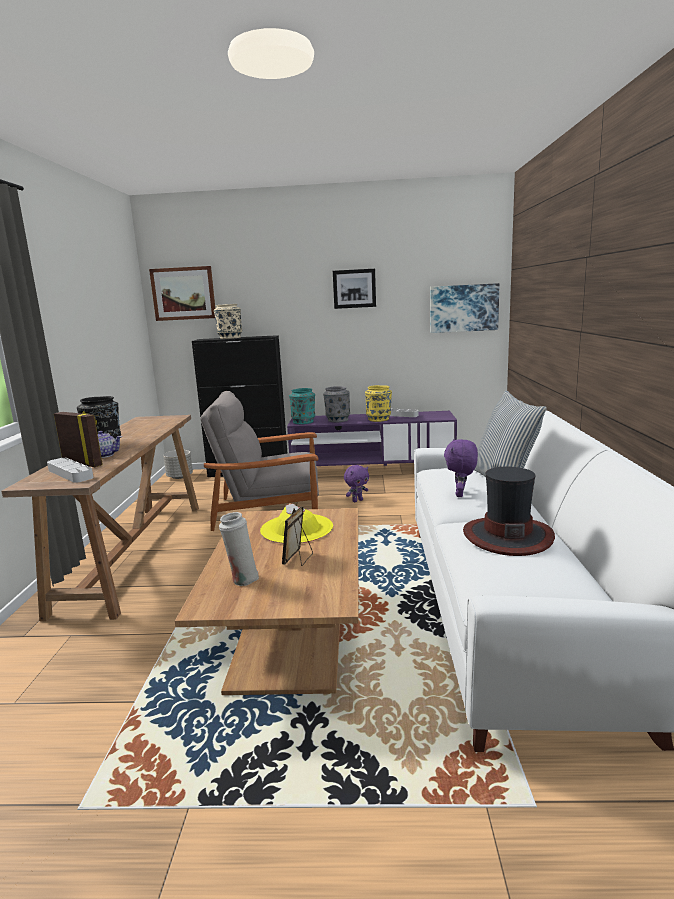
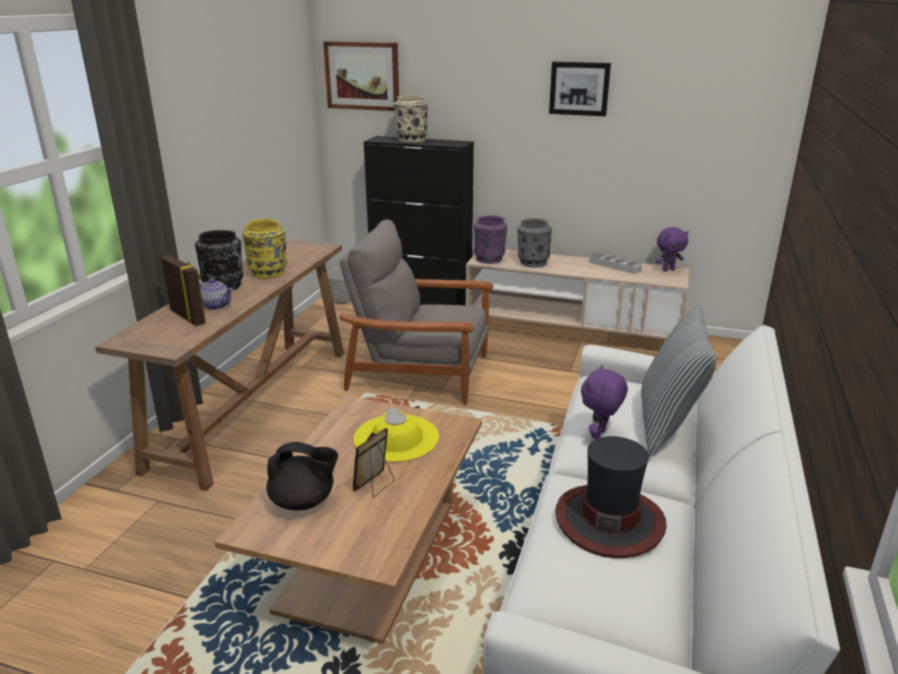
camera: 15 degrees right, 10 degrees up
(70, 474) = (168, 332): grey tray -> none
(242, 579) = (303, 501): white vase -> black teapot
(303, 422) = (489, 259): turquoise vase -> purple vase
(357, 500) = (530, 377): purple plush toy -> purple plush toy (668, 269)
(372, 470) = (571, 331): purple tv stand -> beige tv stand
(379, 419) = (585, 270): yellow vase -> yellow vase (268, 273)
(463, 308) = (731, 130): picture -> none

